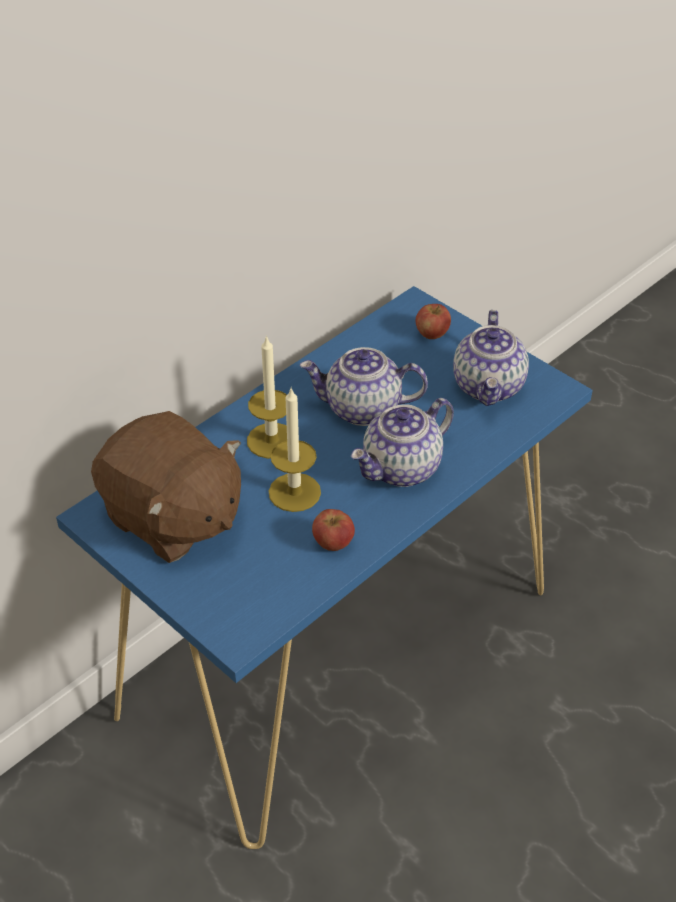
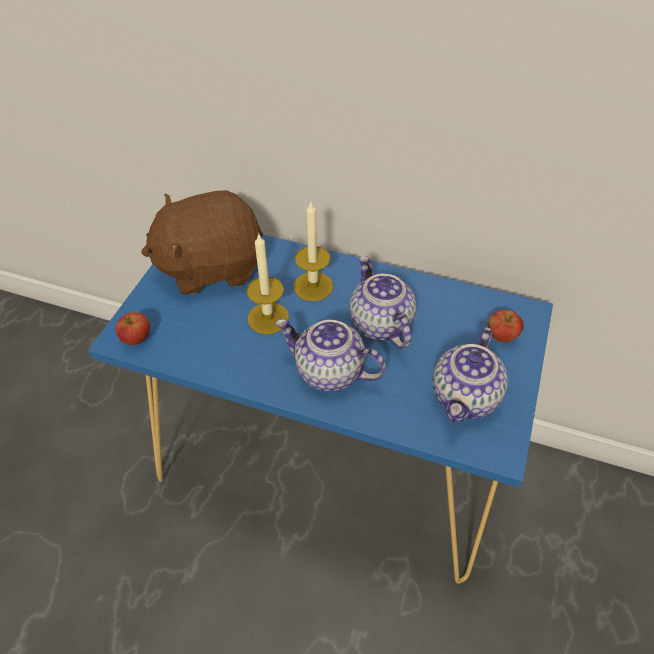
camera: 65 degrees right, 5 degrees up
(172, 518) = (211, 266): brown plush toy -> brown plush toy turned 60 degrees clockwise
(333, 543) = (228, 358): apple -> apple (137, 338)
(489, 387) = (466, 398): teapot -> teapot turned 45 degrees counterclockwise

